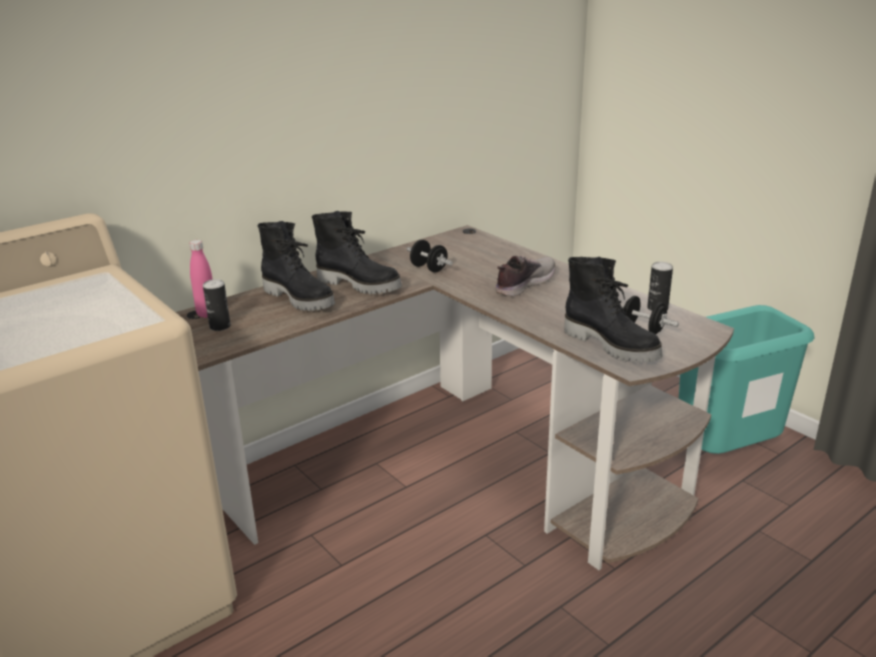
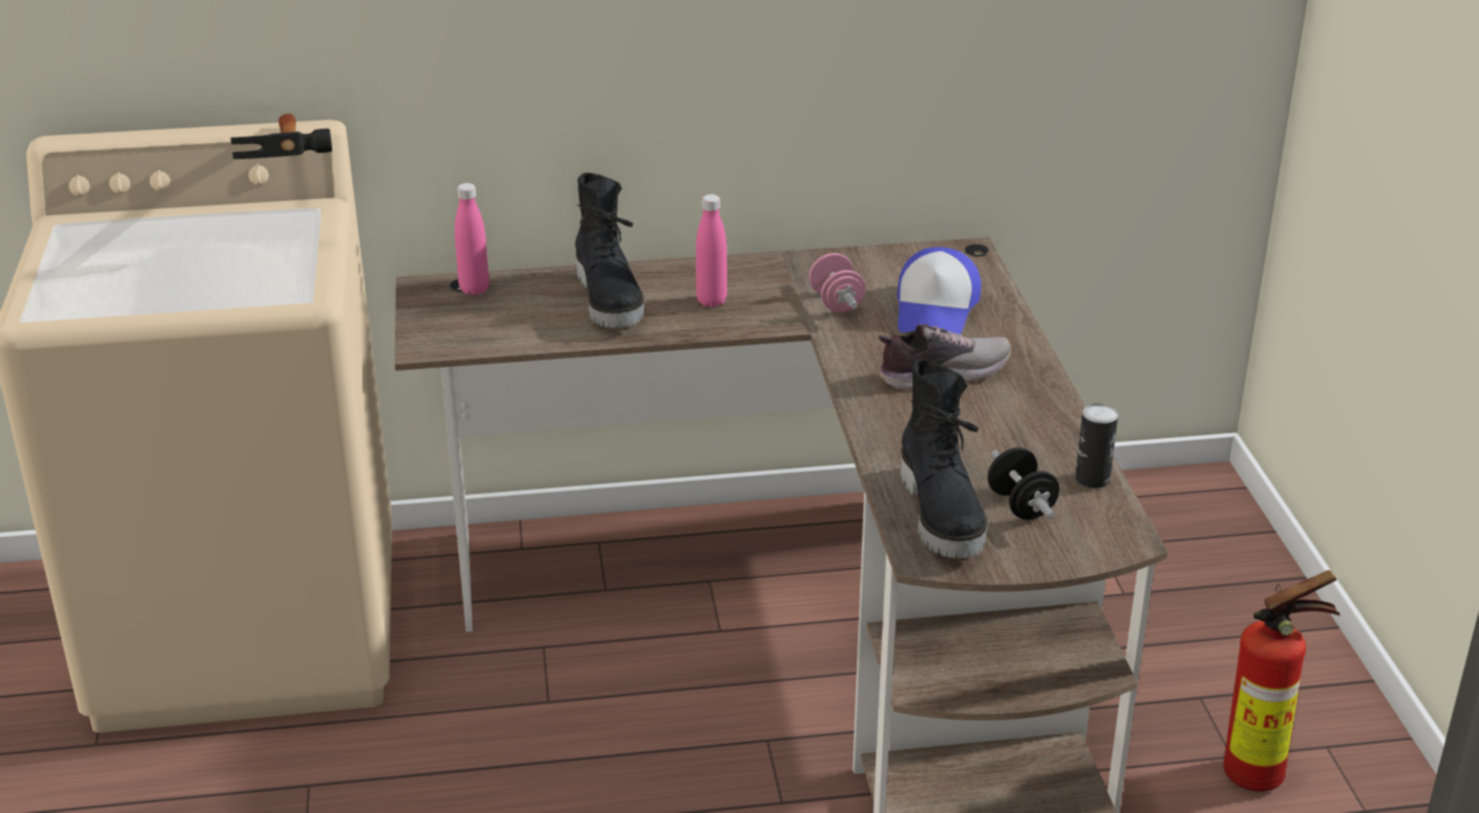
camera: 30 degrees right, 5 degrees up
(94, 241) = (293, 171): none -> hammer
(220, 326) = (473, 313): can -> none
(360, 284) = (711, 301): black boot -> pink bottle
(429, 268) = (836, 303): black dumbbell -> pink dumbbell
(483, 259) = (936, 310): none -> cap
(724, 455) = (1262, 774): turquoise trash can -> fire extinguisher

